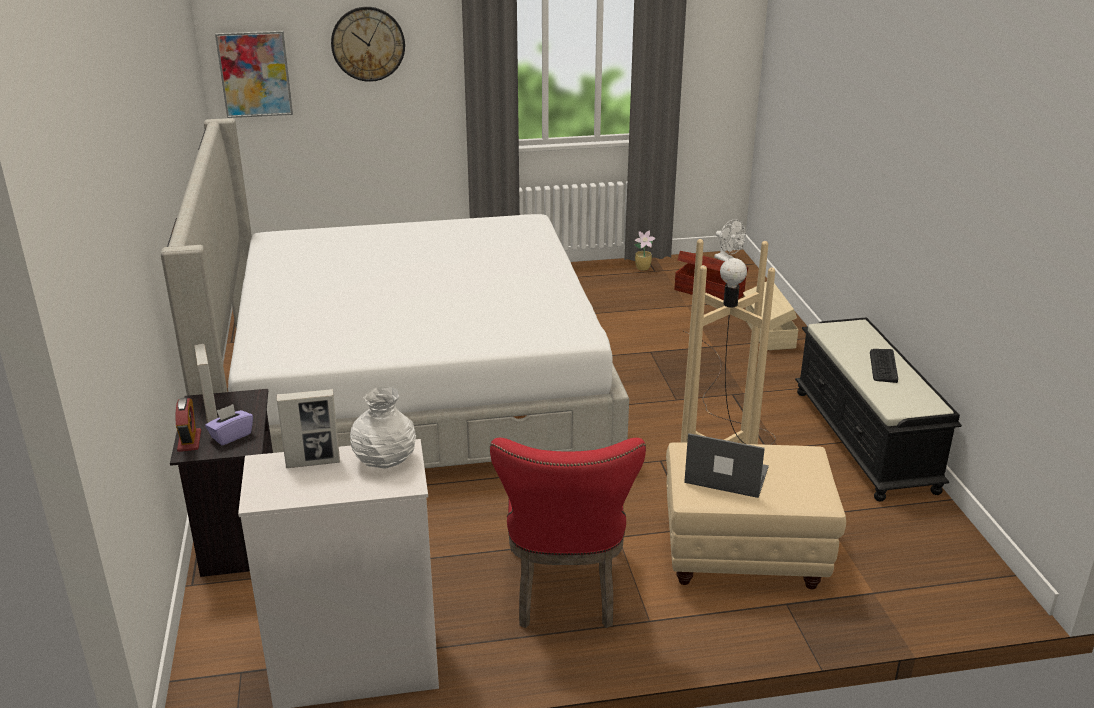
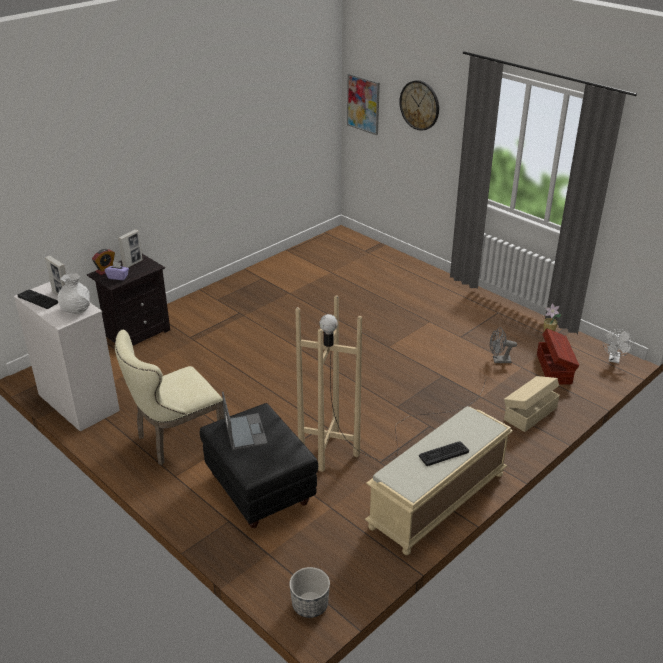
camera: 55 degrees right, 5 degrees up
(293, 489) = (38, 299): none -> keyboard
(410, 387) = (305, 316): bed -> none
(565, 592) = (175, 439): red chair -> beige chair
(661, 312) = (498, 360): none -> grey fan
(743, 556) = (259, 490): beige ottoman -> black ottoman
(866, 440) = (438, 501): black bench -> beige bench
(984, 592) = (310, 605): none -> planter

